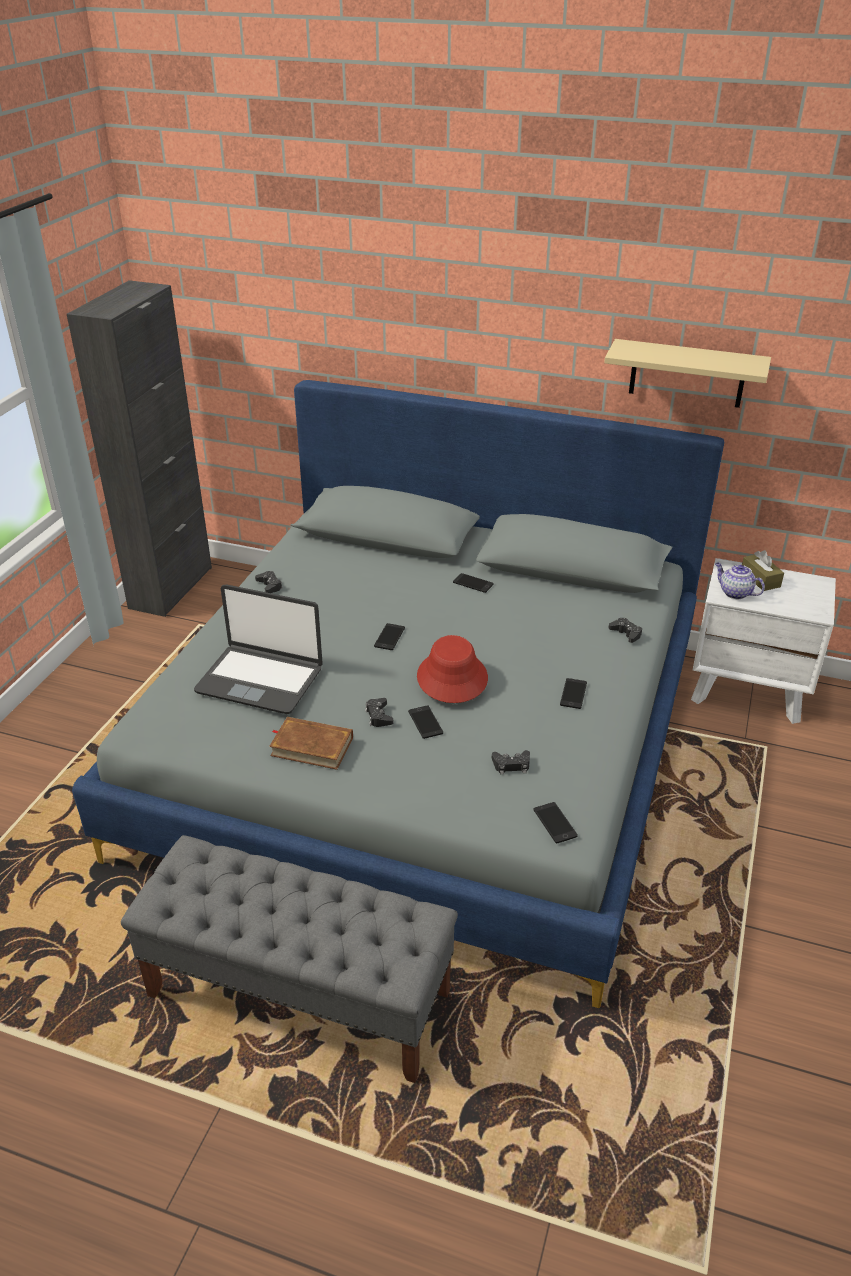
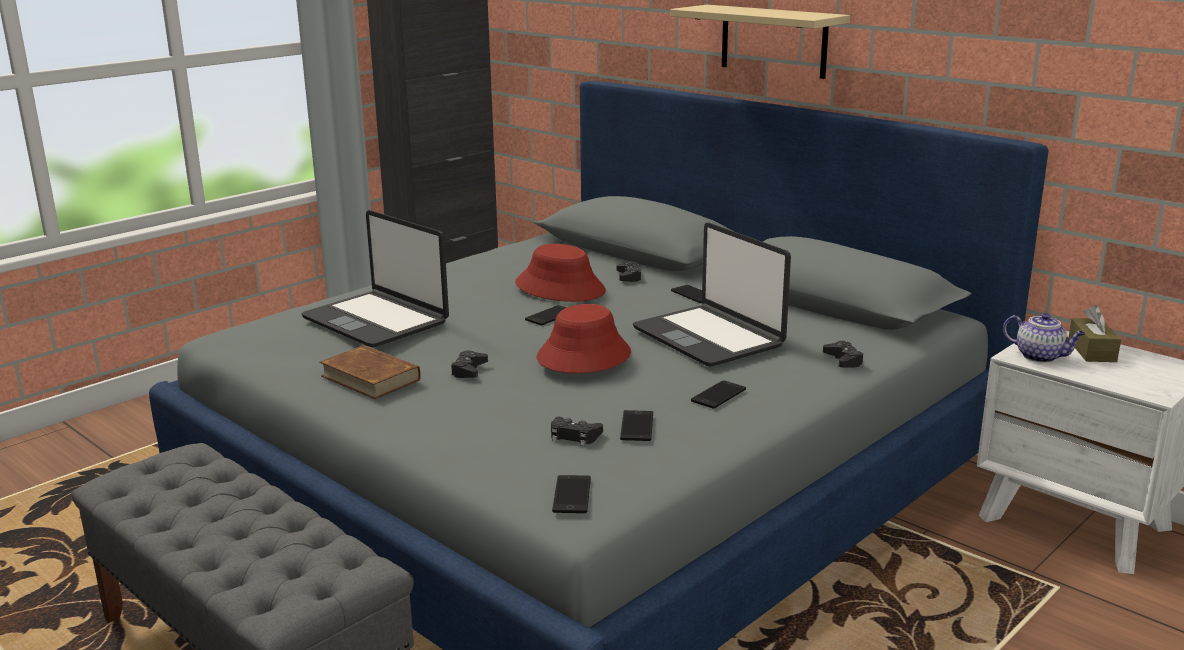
camera: 25 degrees right, 15 degrees down
(269, 585) = (471, 265): black game controller -> black game controller (629, 277)
(369, 600) = (560, 288): none -> red hat
(425, 722) = (514, 384): phone -> phone (637, 426)
(522, 632) = (709, 337): none -> laptop
(687, 373) = (1003, 59): beige shelf -> beige shelf (773, 41)
(734, 593) = (1040, 356): teapot -> teapot turned 150 degrees clockwise

